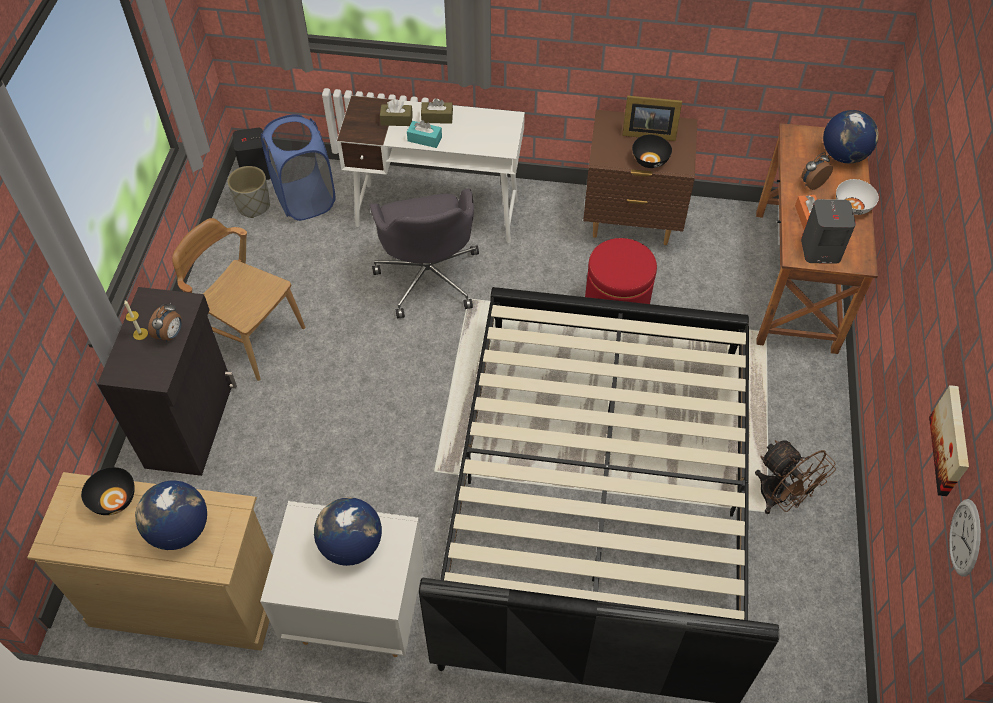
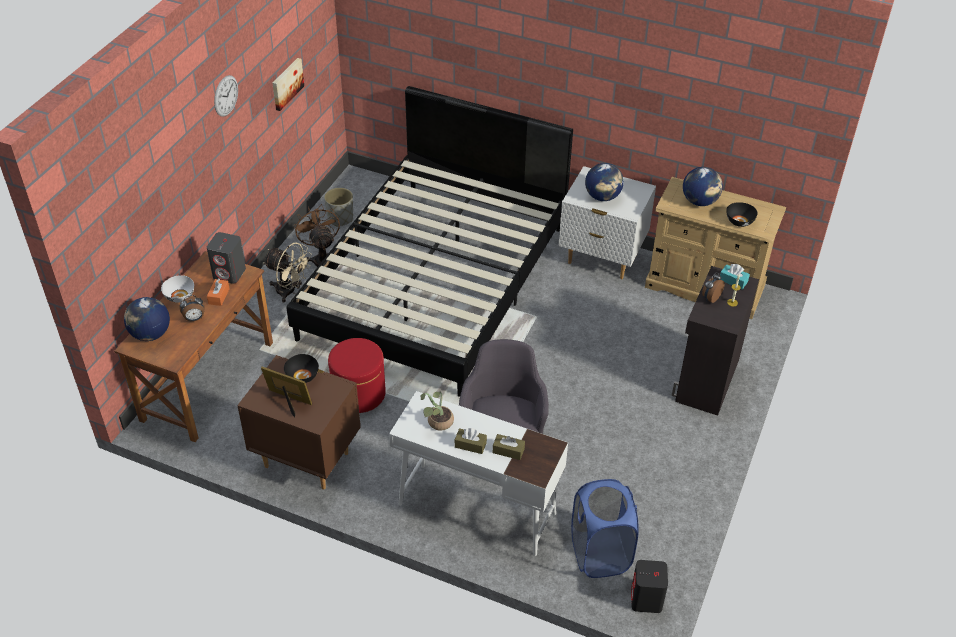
camera: 165 degrees left, 10 degrees down
(249, 336) = (660, 434): brown chair -> none
(253, 206) = (651, 557): grey planter -> grey planter (340, 218)
(424, 139) = (488, 426): turquoise tissue box -> turquoise tissue box (733, 281)
(479, 131) = (437, 423): none -> potted plant
(786, 428) = (290, 291): none -> beige fan
(965, 537) = (314, 54): wall clock -> wall clock (226, 96)

